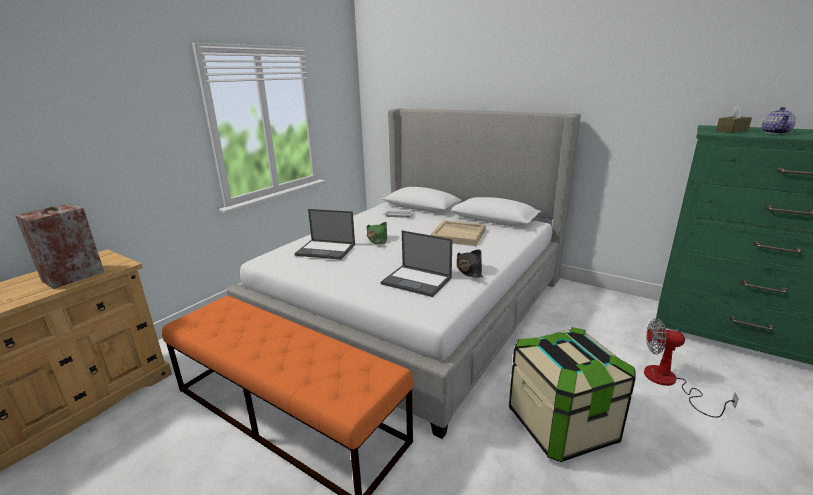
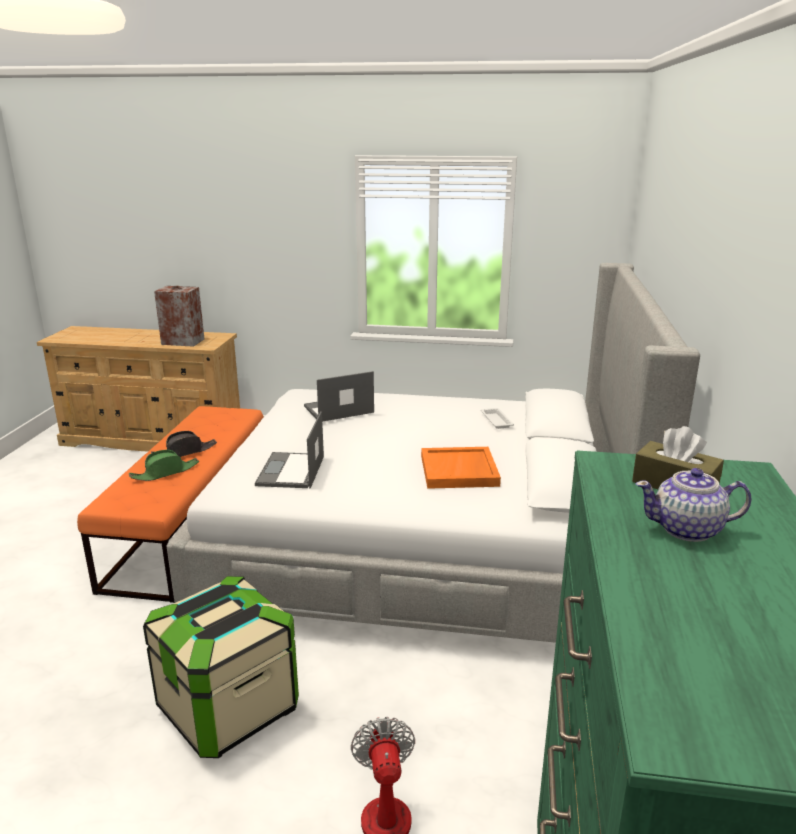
camera: 65 degrees right, 0 degrees up
(326, 250) = (338, 410): laptop -> laptop turned 75 degrees clockwise
(377, 238) = (397, 426): green hat -> green hat (165, 472)
(459, 235) = (459, 471): beige tray -> orange tray
(468, 269) = (343, 495): black hat -> black hat (185, 452)

